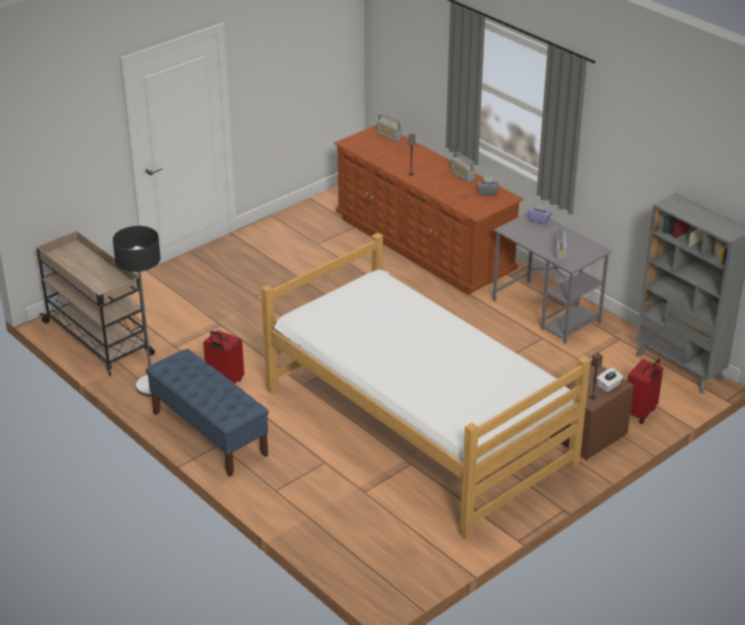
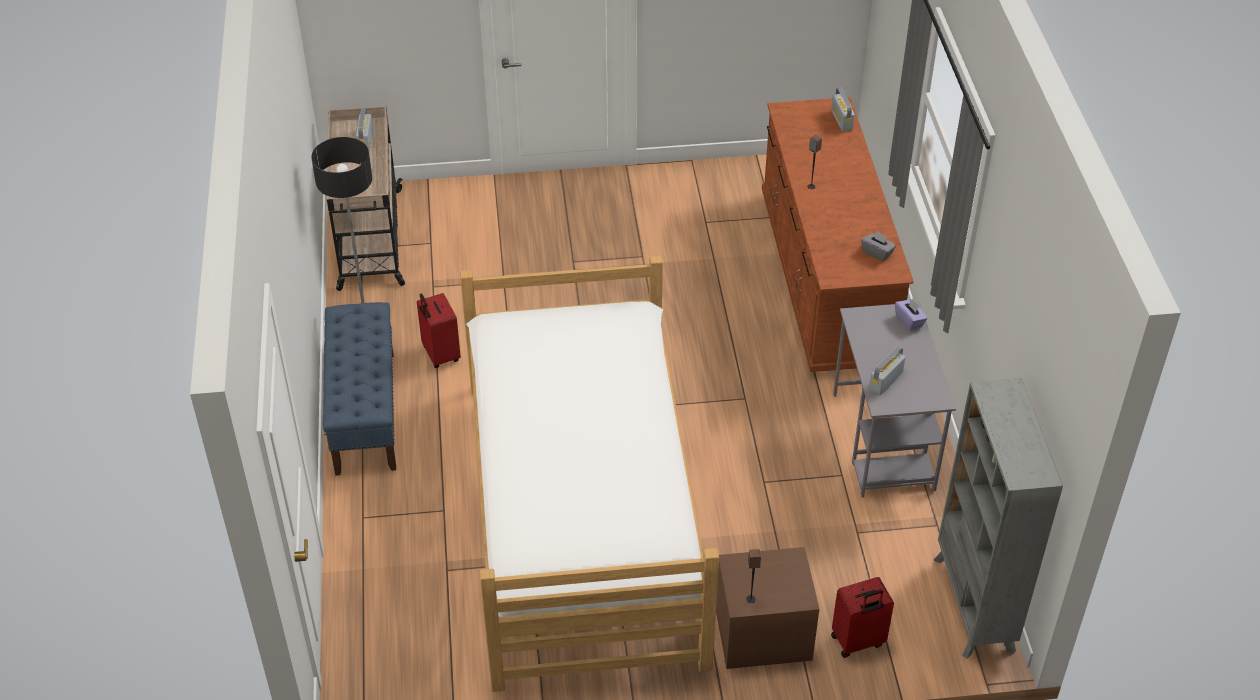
camera: 35 degrees right, 10 degrees up
(462, 175) = (872, 215): radio -> radio (365, 140)
(609, 386) = (787, 594): white tissue box -> none

